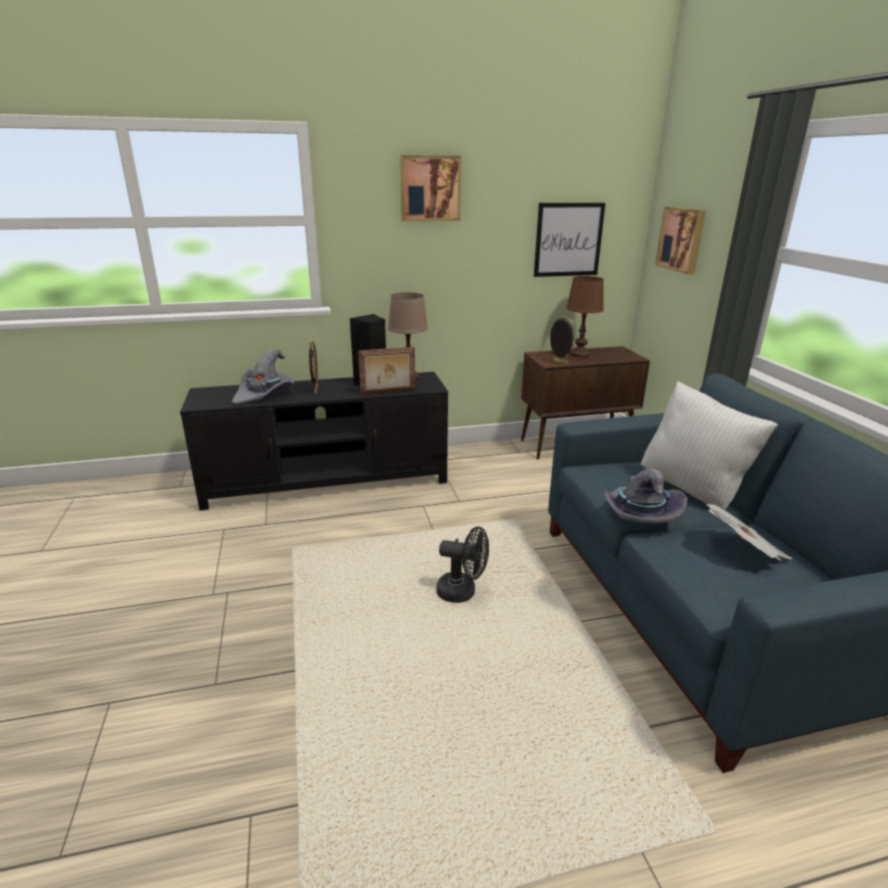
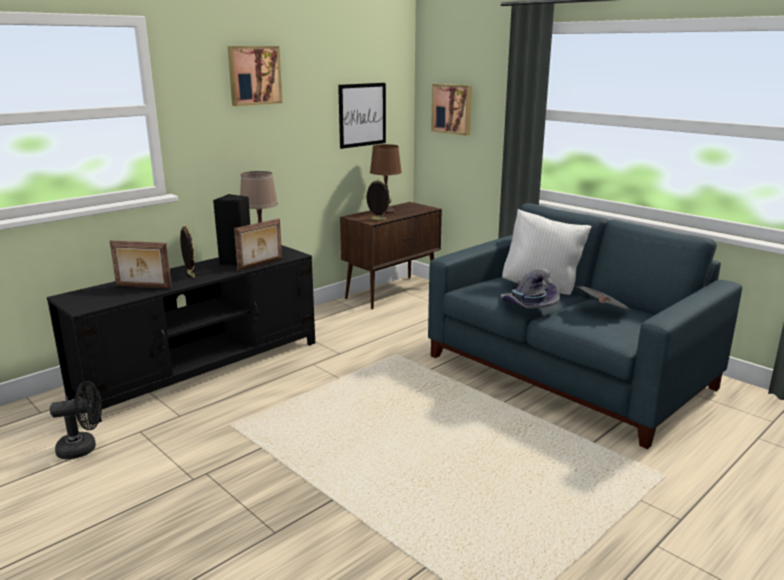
camera: 30 degrees left, 5 degrees down
(265, 394) = (143, 287): grey hat -> picture frame
(462, 592) = (406, 411): black fan -> black fan (83, 448)

